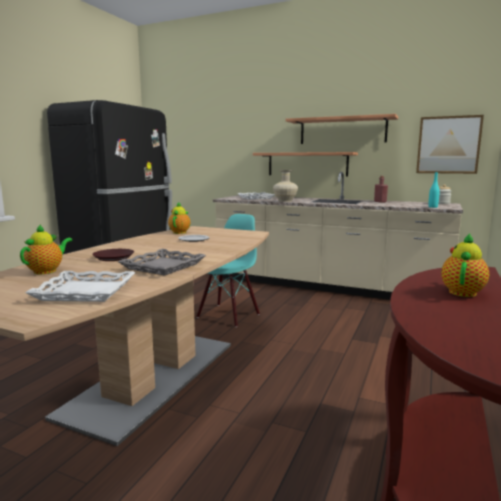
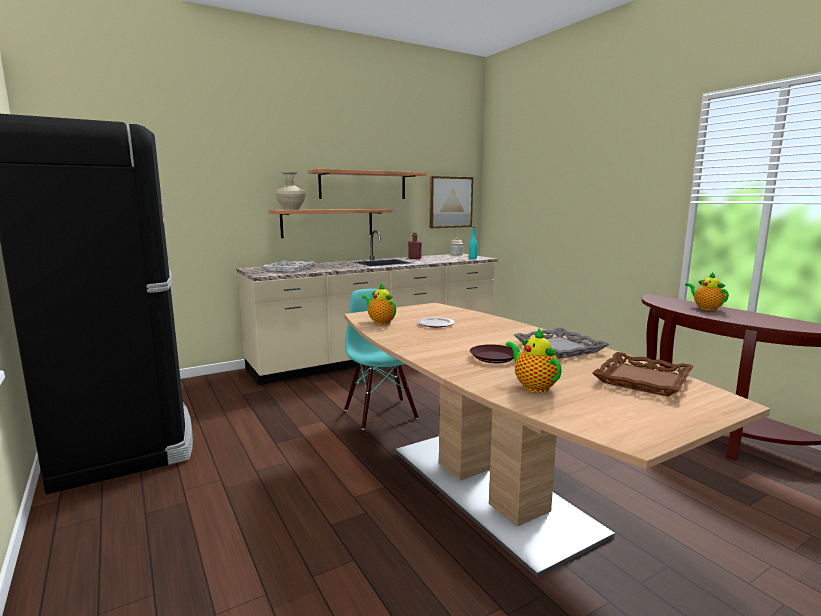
camera: 55 degrees left, 0 degrees up
(86, 291) = (641, 379): white tray -> brown tray
(285, 201) = (344, 268): beige vase -> beige vase (291, 209)

